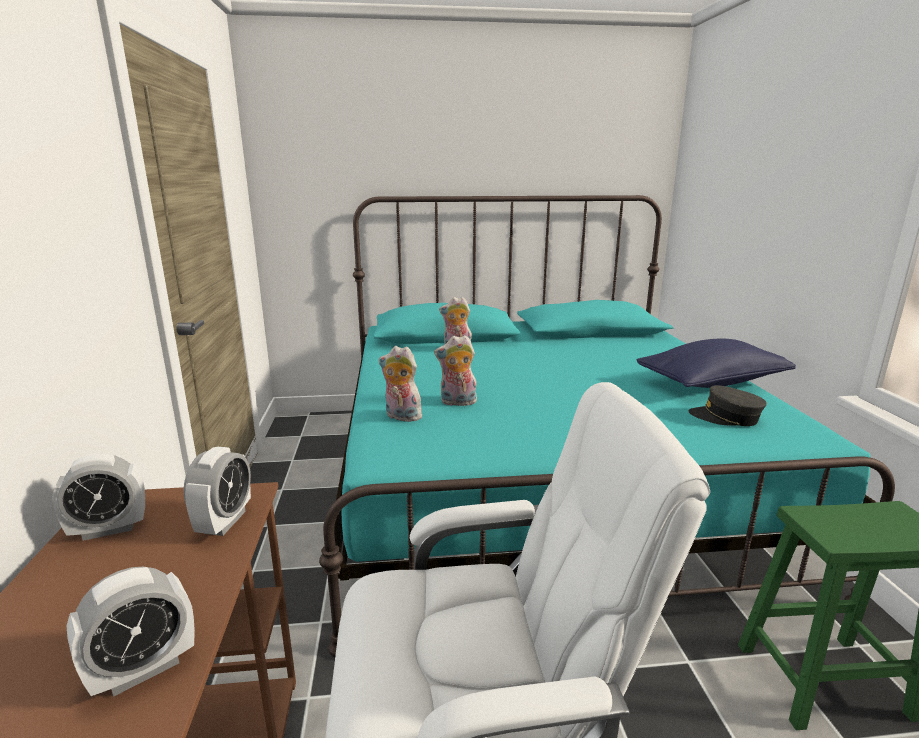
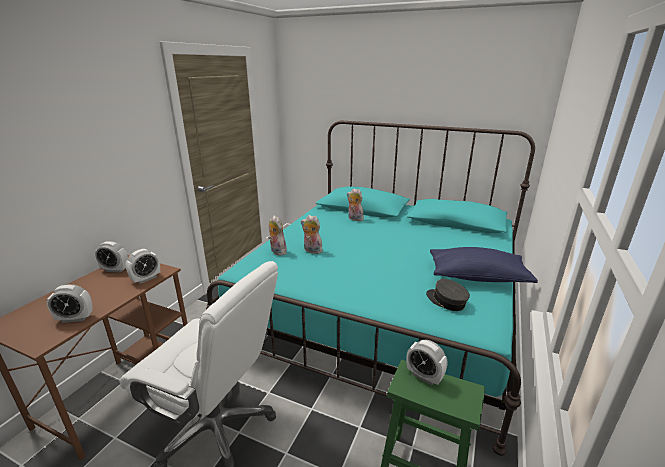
camera: 30 degrees right, 5 degrees up
(834, 516) = (424, 376): none -> alarm clock

